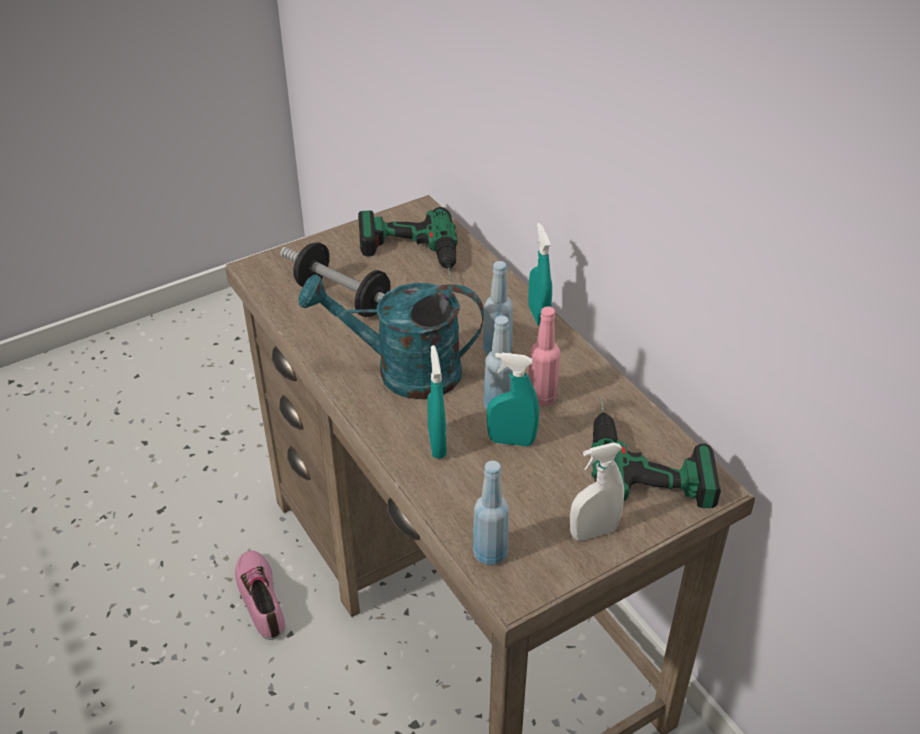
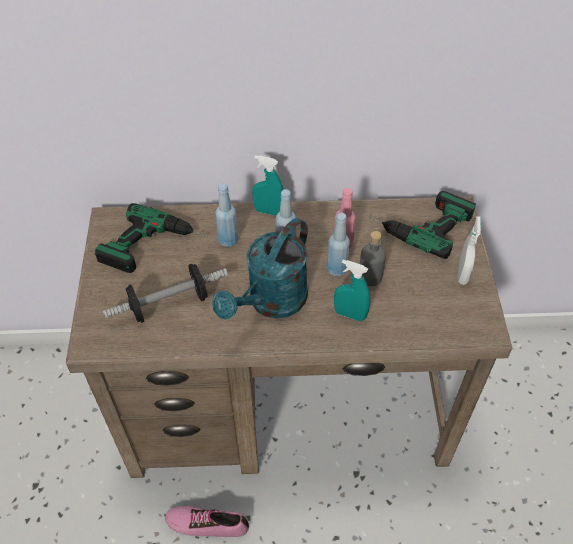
camera: 60 degrees left, 10 degrees up
(490, 553) = (454, 328): blue bottle -> blue bottle (228, 240)
(511, 441) = (370, 276): turquoise spray bottle -> grey bottle

